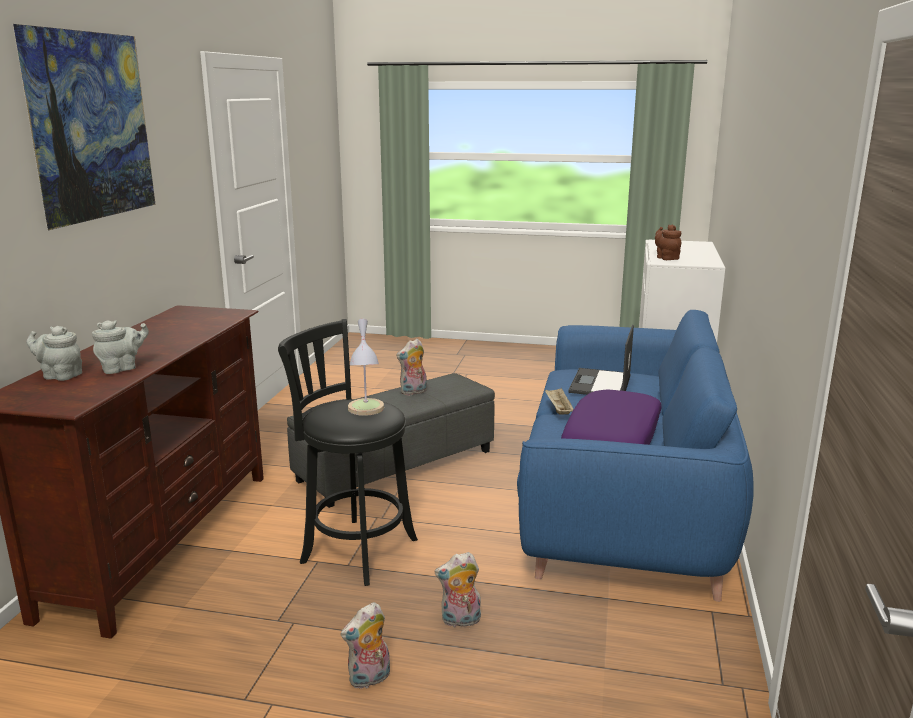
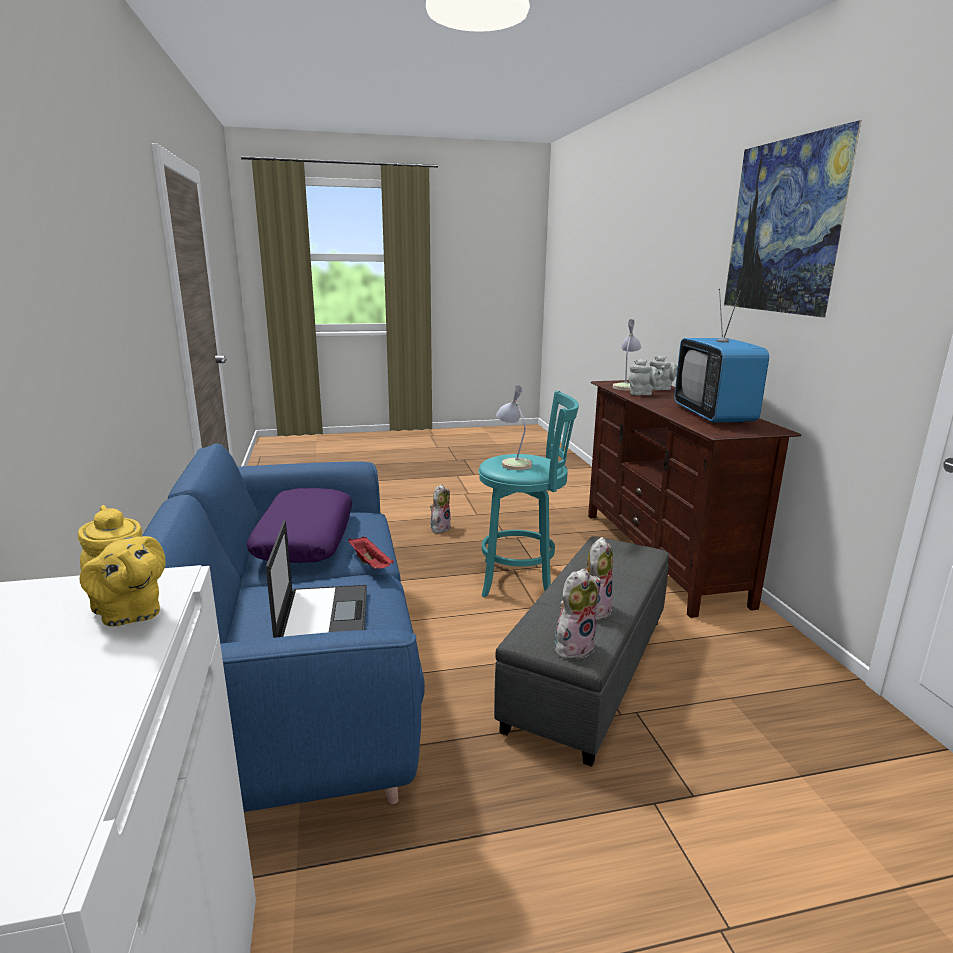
camera: 155 degrees right, 0 degrees up
(83, 389) = (626, 386): none -> table lamp
(122, 368) = (643, 394): grey teapot -> grey teapot turned 120 degrees counterclockwise
(174, 327) = (713, 415): none -> television
(354, 549) = (522, 579): black stool -> turquoise stool
(460, 621) = (409, 557): plush toy -> plush toy (573, 647)
(558, 409) = (371, 564): beige tray -> red tray
(666, 258) = (129, 613): brown teapot -> yellow teapot

